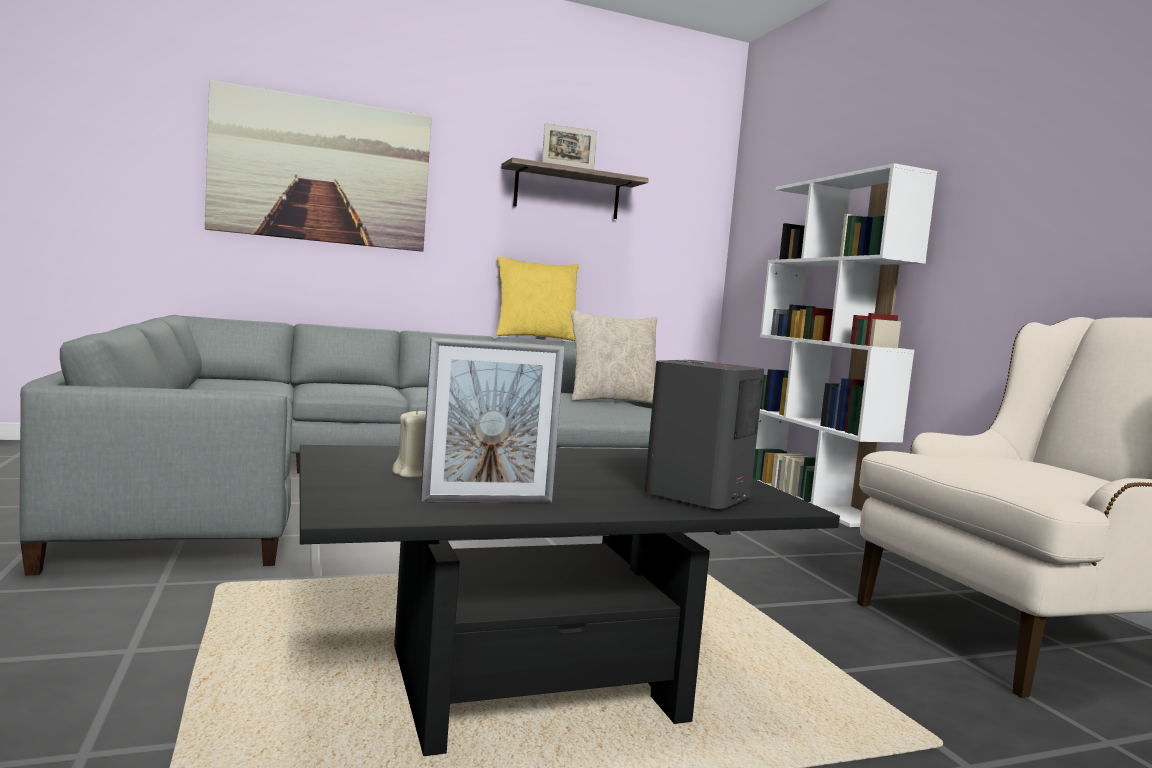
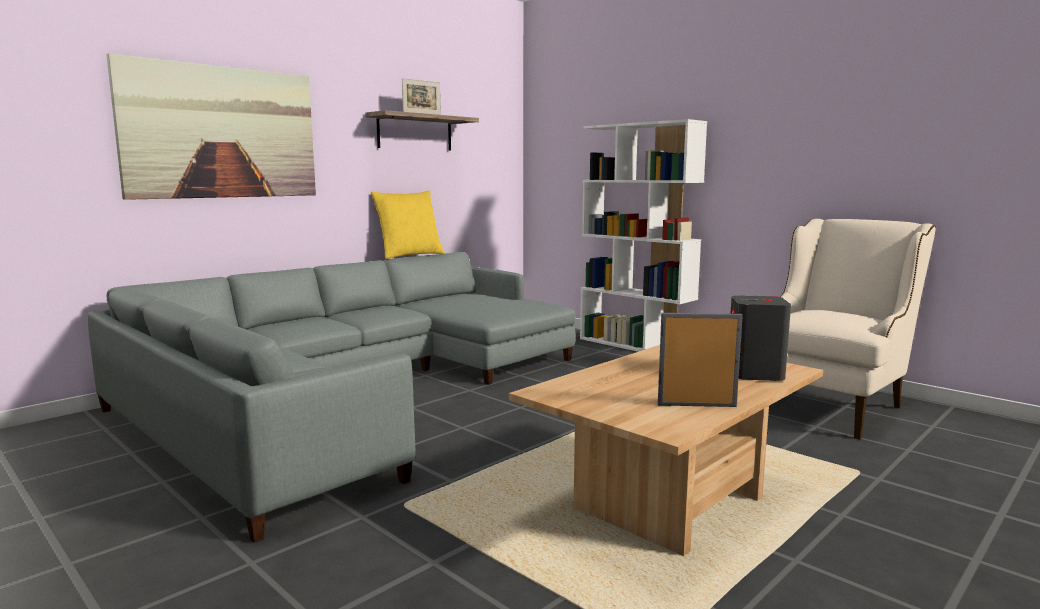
camera: 25 degrees left, 5 degrees up
(413, 474) = (621, 397): beige candle -> none
(487, 501) = (696, 405): picture frame -> picture frame turned 135 degrees counterclockwise
(533, 684) = (669, 503): black coffee table -> beige coffee table
(612, 401) = (493, 299): beige pillow -> none

